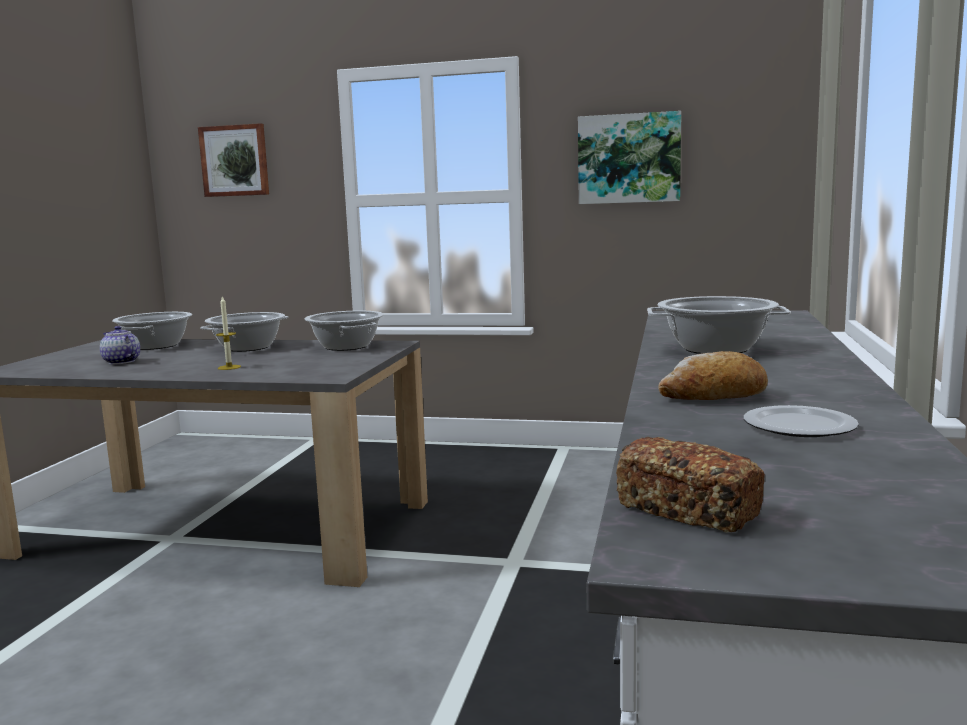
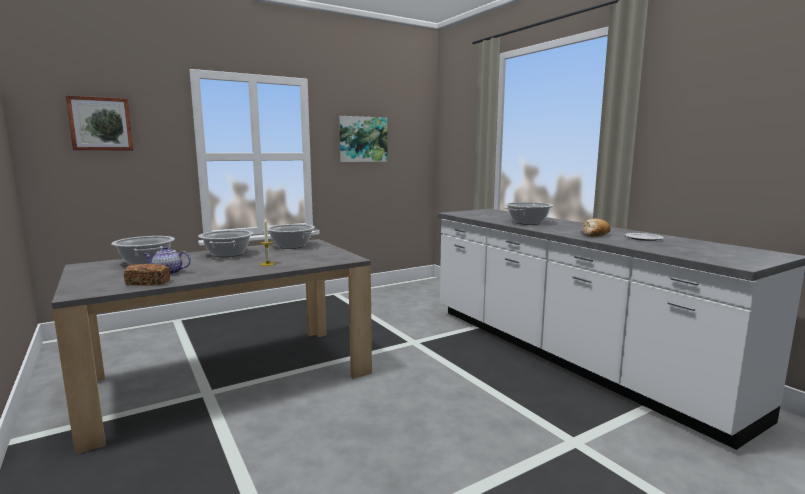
camera: 45 degrees left, 0 degrees up
(689, 511) = (709, 257): bread -> bread (148, 283)

